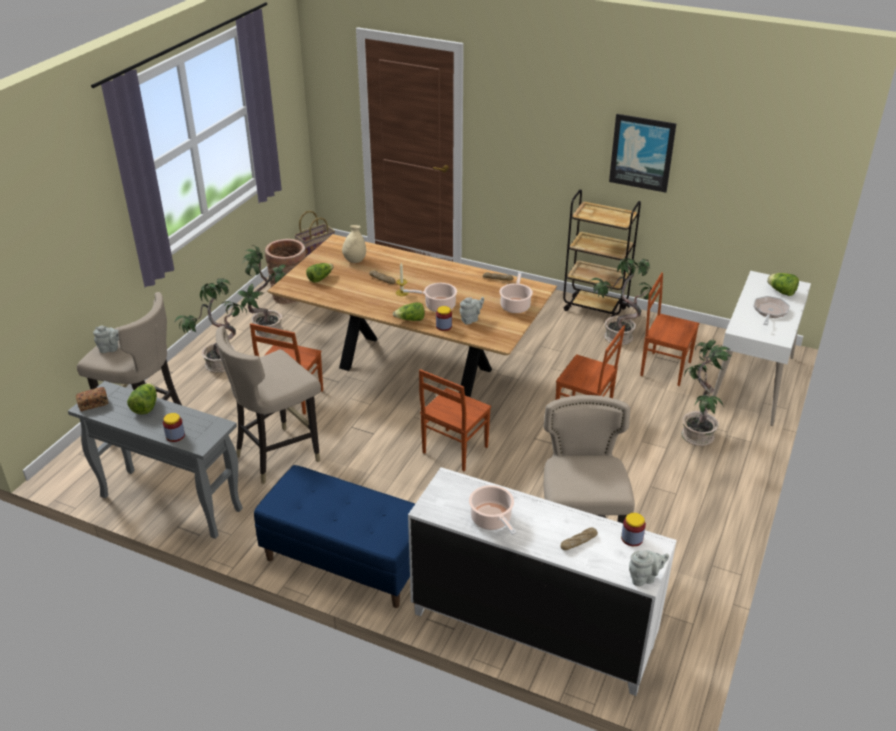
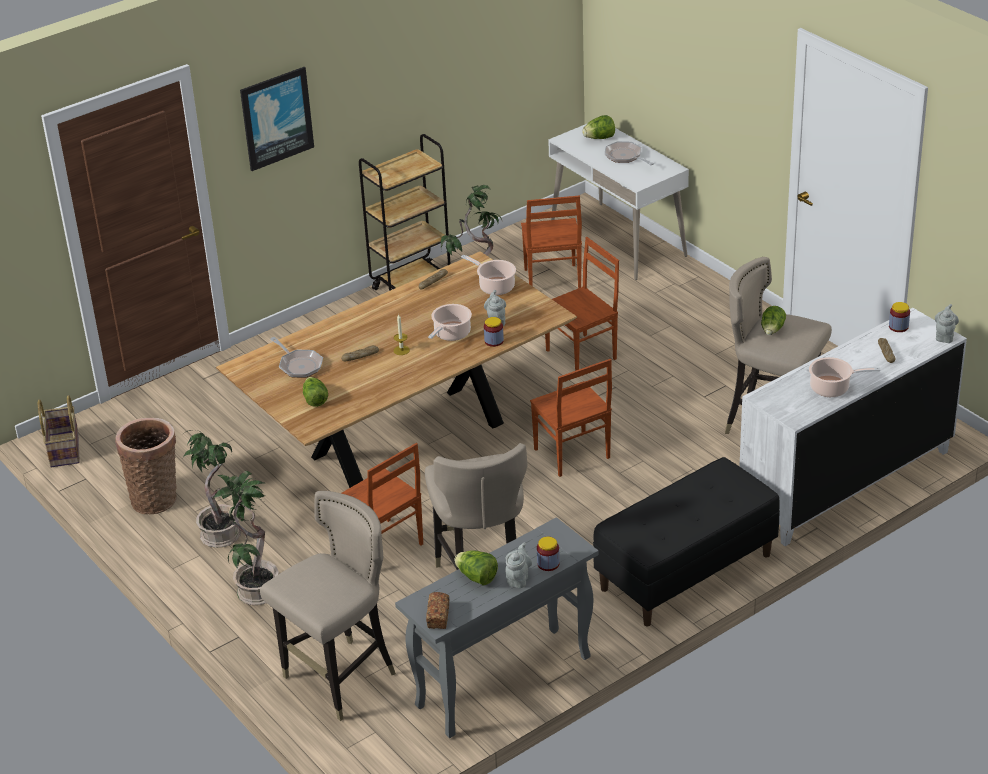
camera: 60 degrees left, 0 degrees up
(111, 349) = (318, 593): grey teapot -> grey teapot (518, 578)
(345, 561) = (686, 572): blue bench -> black bench
(355, 260) = (299, 365): beige vase -> frying pan
(410, 320) = (462, 359): lettuce -> lettuce (772, 330)
(642, 152) = (407, 81): picture -> picture (276, 118)
(665, 368) = (551, 280): brown chair -> brown chair turned 60 degrees counterclockwise
(696, 435) = (665, 302): potted plant -> none

